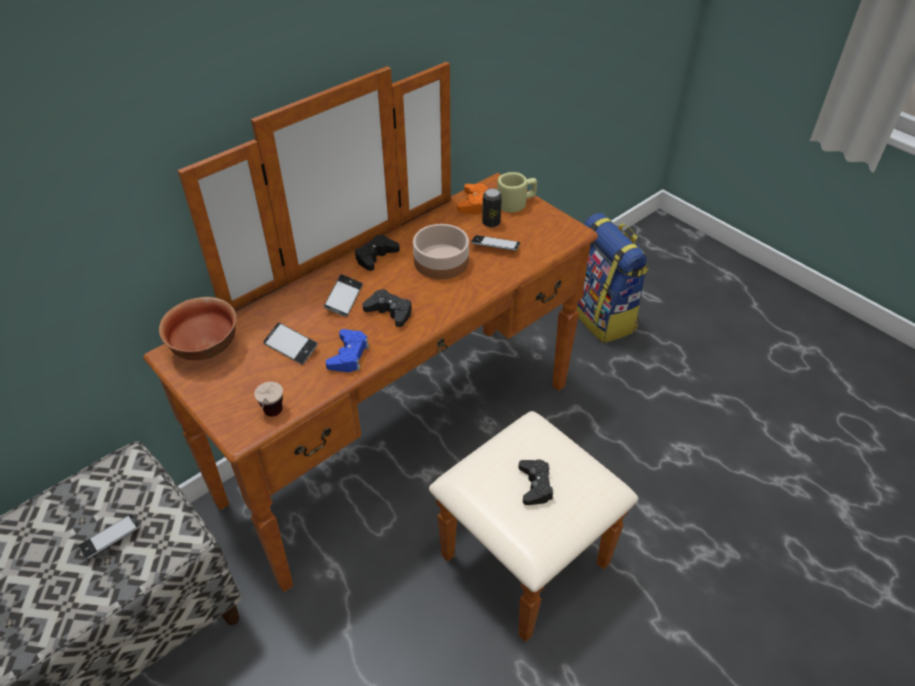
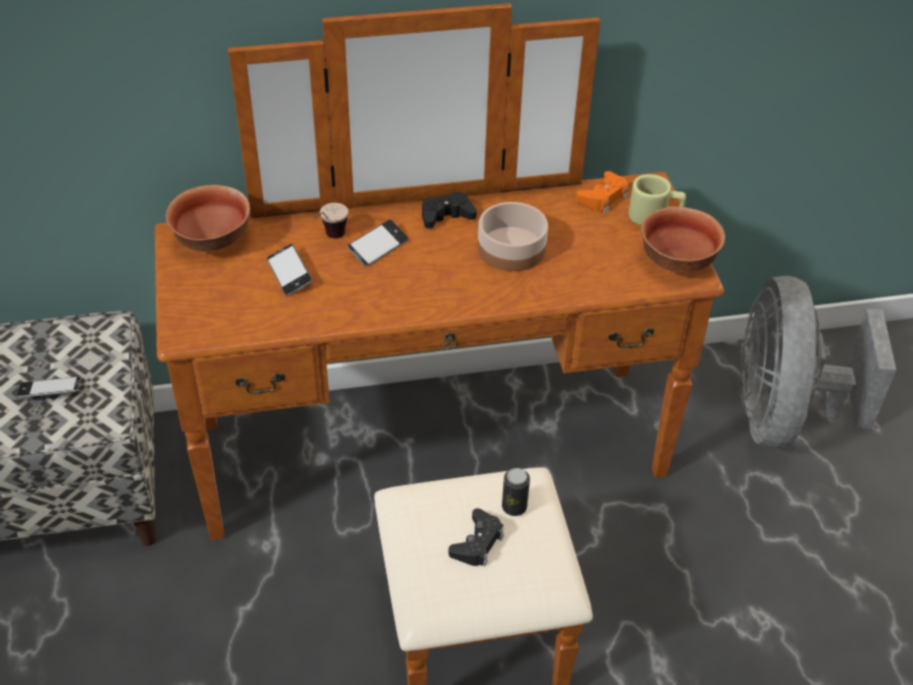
camera: 30 degrees right, 0 degrees up
(272, 418) = (220, 335): cup -> cup (329, 239)
(349, 355) = (337, 307): blue game controller -> none
(389, 312) = (412, 280): black game controller -> none
(491, 222) = (605, 227): can -> can (514, 507)
(495, 246) = (586, 256): phone -> none
(554, 227) = (675, 261): none -> bowl
(602, 316) = (782, 415): backpack -> grey fan

